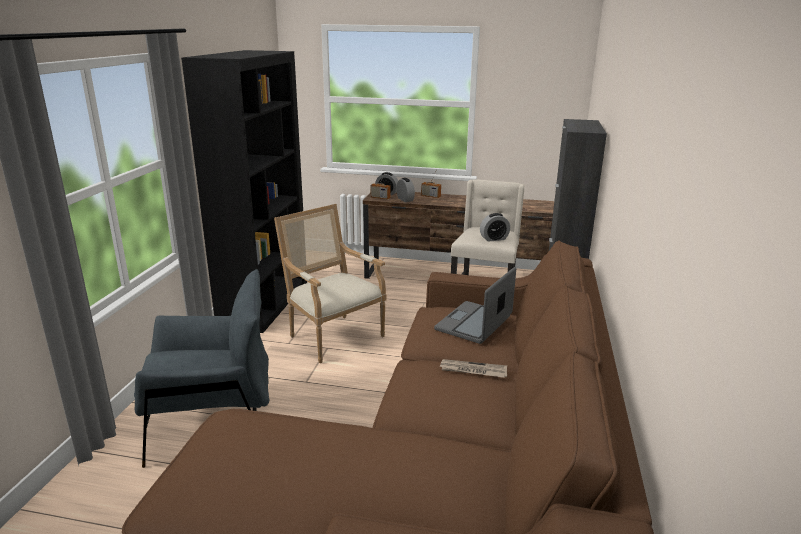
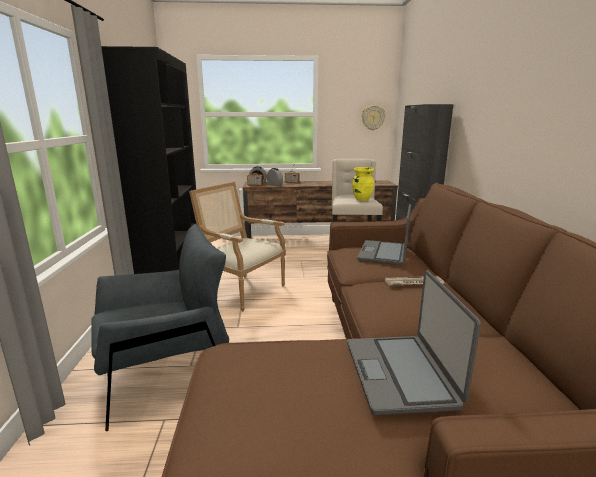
camera: 15 degrees left, 5 degrees down
(361, 469) = (400, 373): none -> laptop
(494, 239) = (362, 199): alarm clock -> yellow vase
(554, 112) = (373, 117): none -> wall clock

